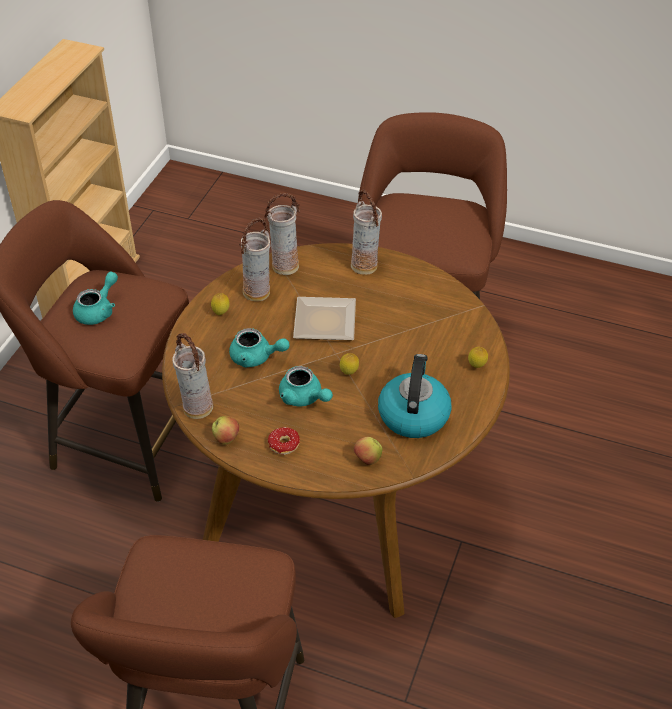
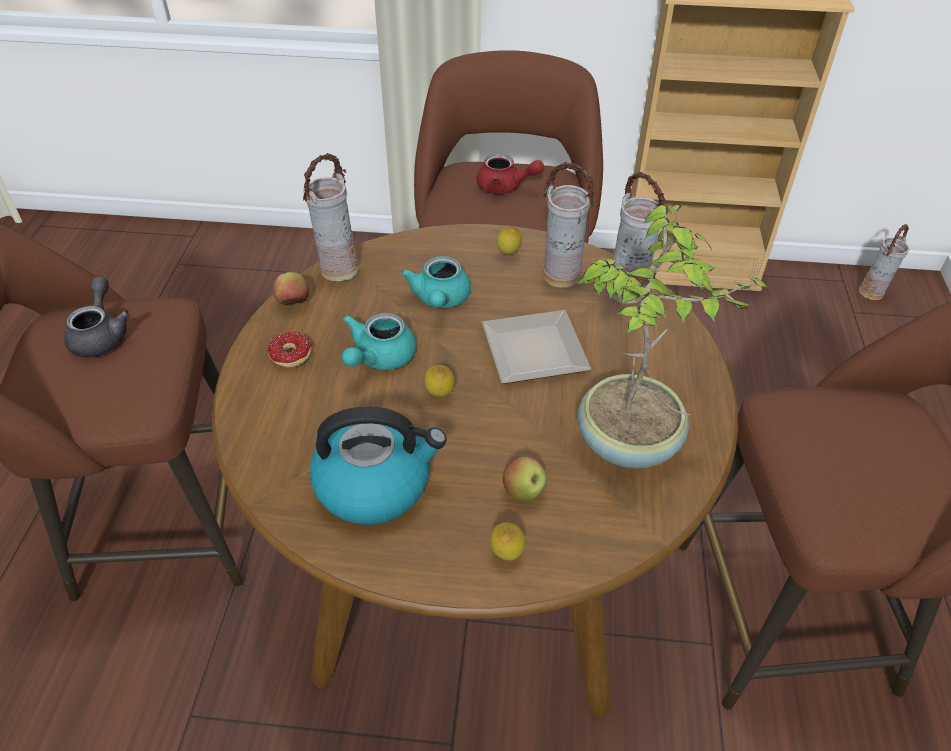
camera: 75 degrees right, 0 degrees up
(98, 310) = (505, 187): turquoise teapot -> red teapot
(173, 593) = (101, 335): none -> grey teapot
(365, 265) = (677, 372): vase -> vase (872, 293)
(367, 460) = (275, 445): apple -> apple (524, 493)
(414, 300) = (629, 445): none -> potted plant

